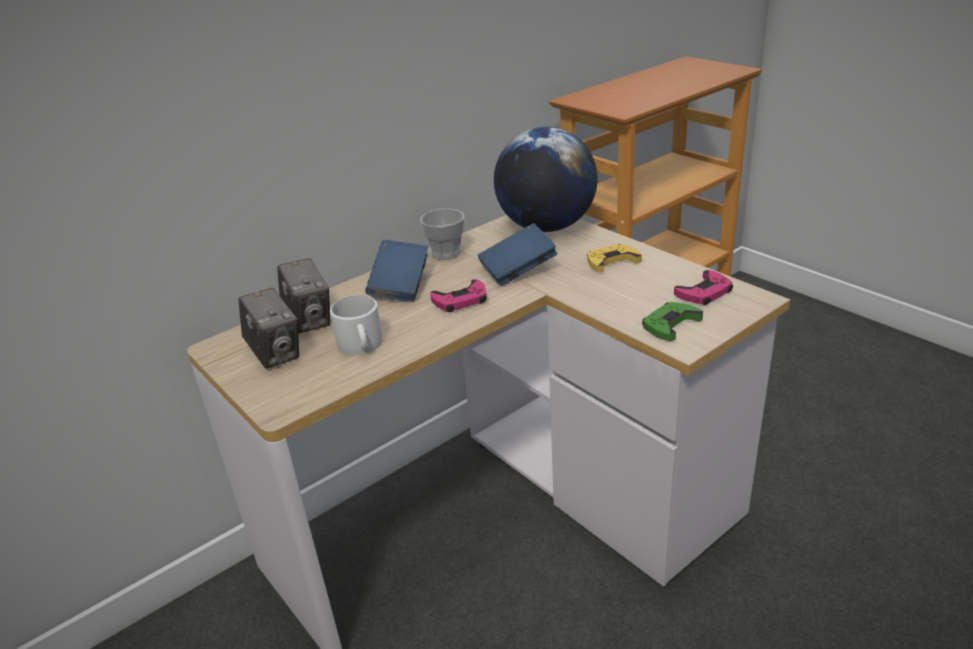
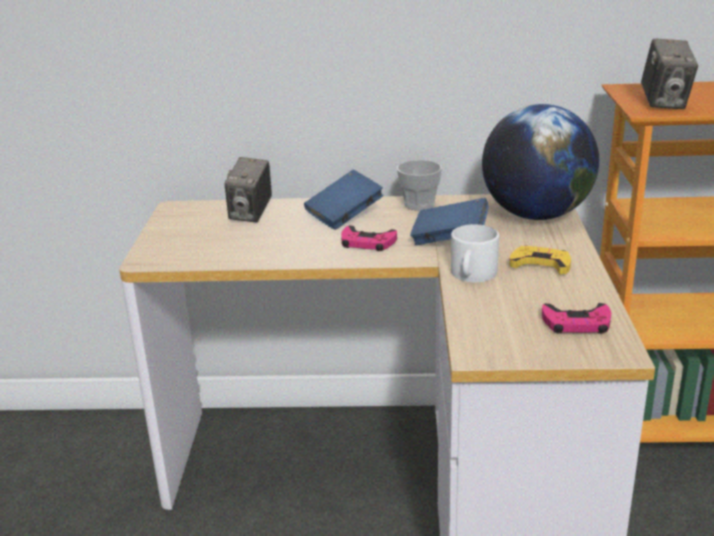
camera: 40 degrees right, 5 degrees down
(276, 354) = (198, 226): camera -> camera (664, 103)
(361, 345) = (253, 244): white mug -> white mug (472, 274)
(670, 325) = (495, 334): green game controller -> none

